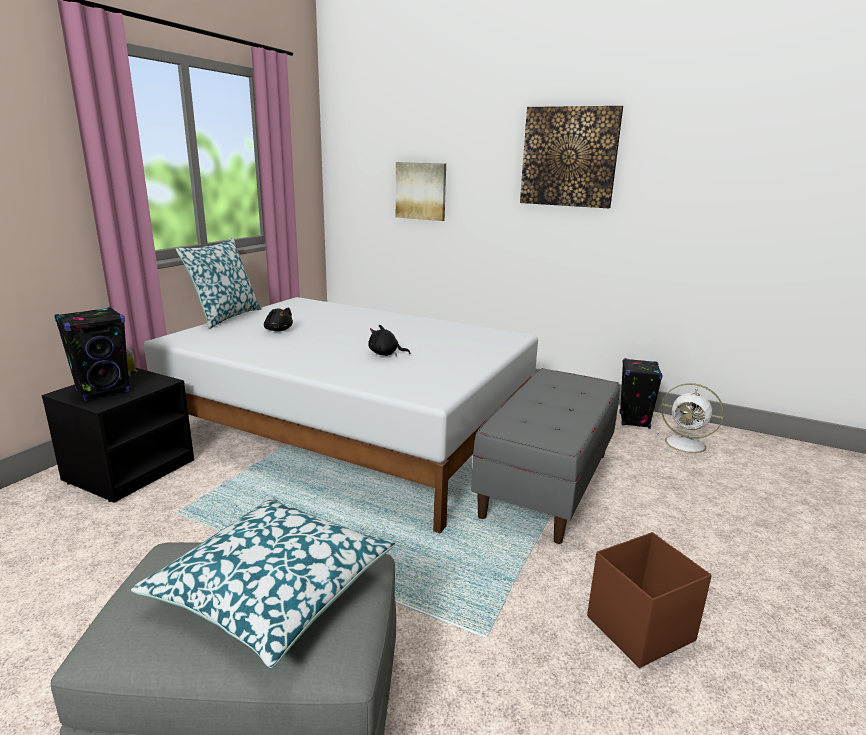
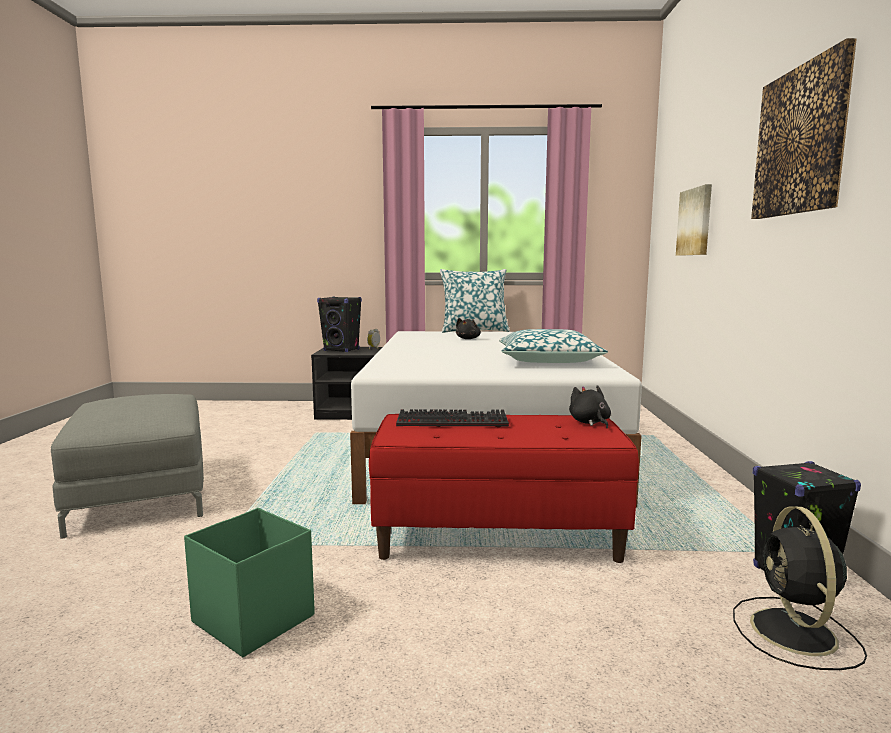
camera: 65 degrees right, 10 degrees down
(273, 588) = (136, 408): pillow -> pillow (548, 360)
(385, 354) = (461, 357): black plush toy -> black plush toy (590, 423)
(525, 412) = (454, 421): none -> keyboard
(546, 483) = (498, 536): grey bench -> red bench
(638, 628) = (253, 618): brown storage box -> green storage box
(687, 444) = (794, 634): white fan -> black fan

